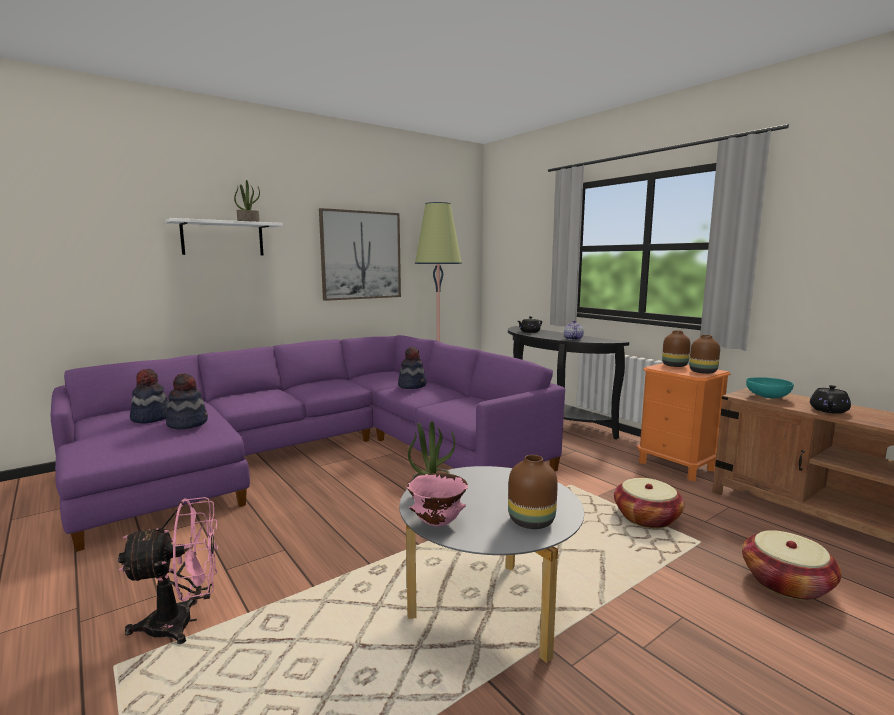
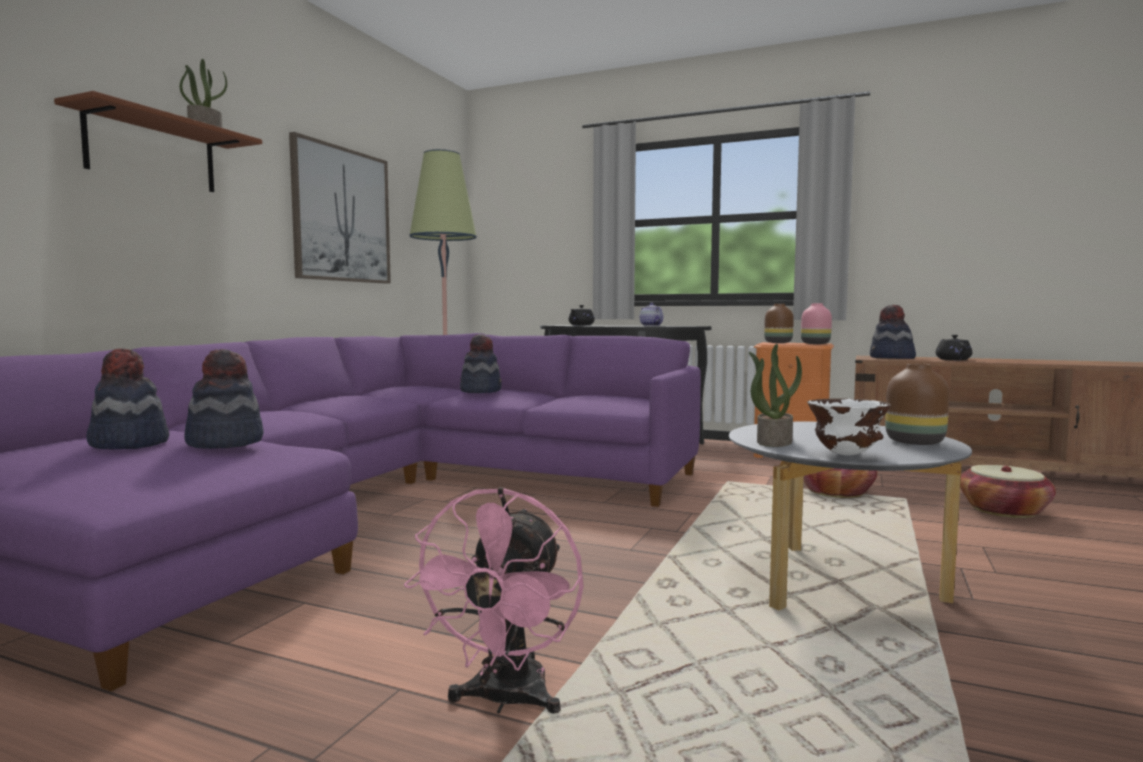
camera: 30 degrees left, 5 degrees down
(182, 623) = (505, 701): pink fan -> pink fan turned 150 degrees clockwise
(223, 238) = (152, 152): white shelf -> brown shelf
(437, 523) = (844, 454): pink bowl -> white bowl
(702, 372) = (815, 344): brown vase -> pink vase
(767, 397) = (891, 358): turquoise bowl -> hat

